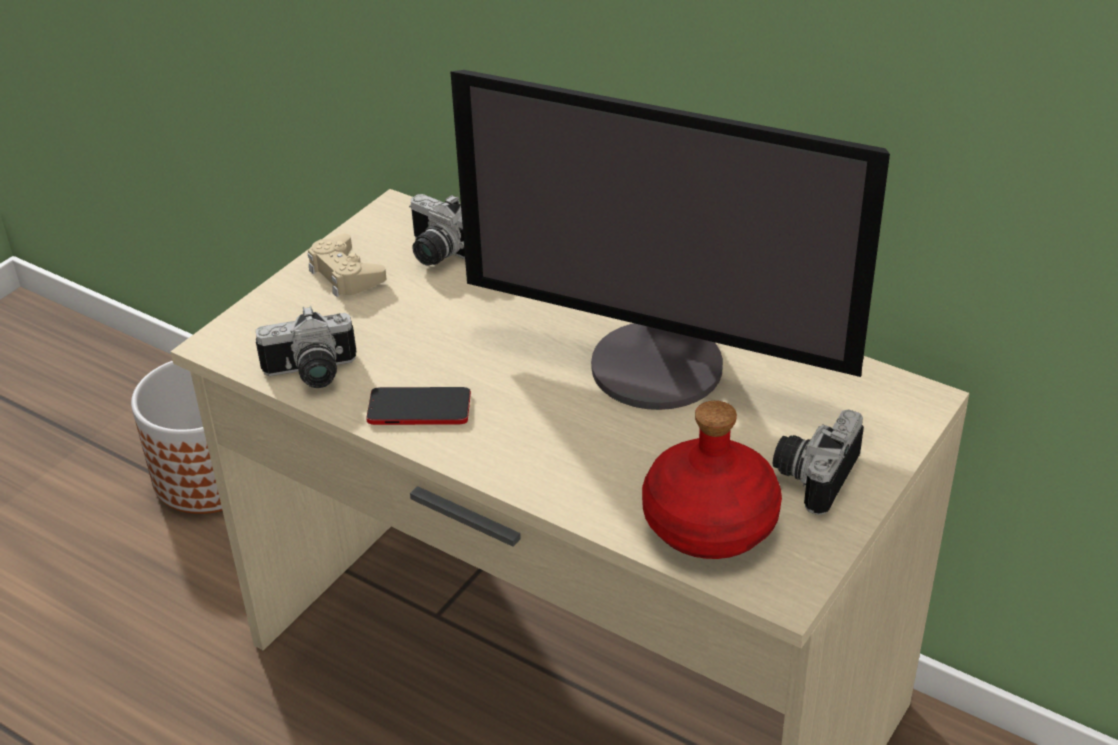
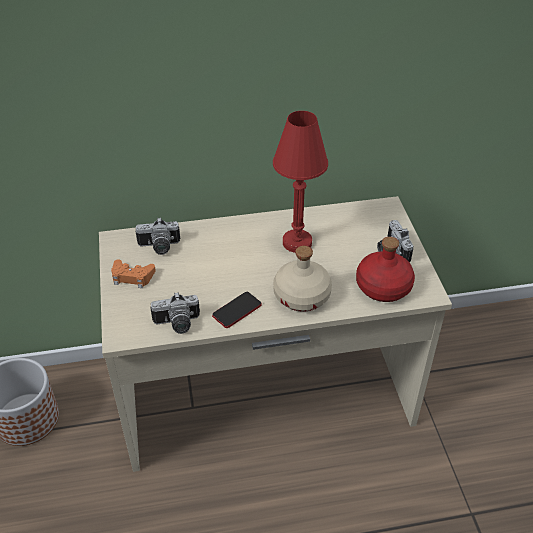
camera: 45 degrees left, 5 degrees up
(311, 375) = (177, 324): camera -> camera turned 45 degrees clockwise
(345, 274) = (132, 277): beige game controller -> orange game controller
(547, 450) = (302, 296): none -> beige bottle
(660, 365) = (297, 242): monitor -> red table lamp

